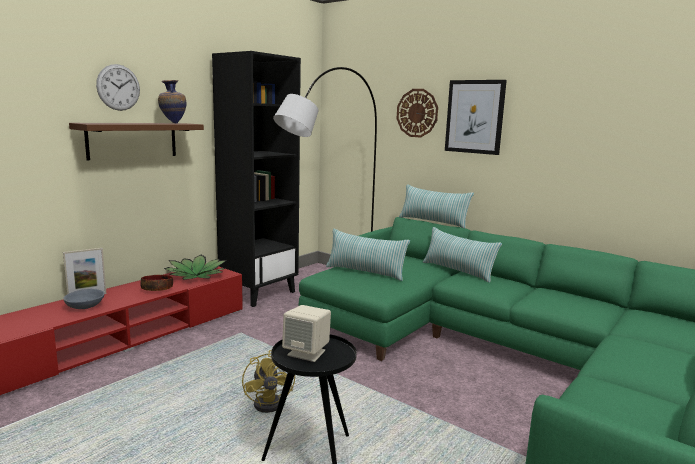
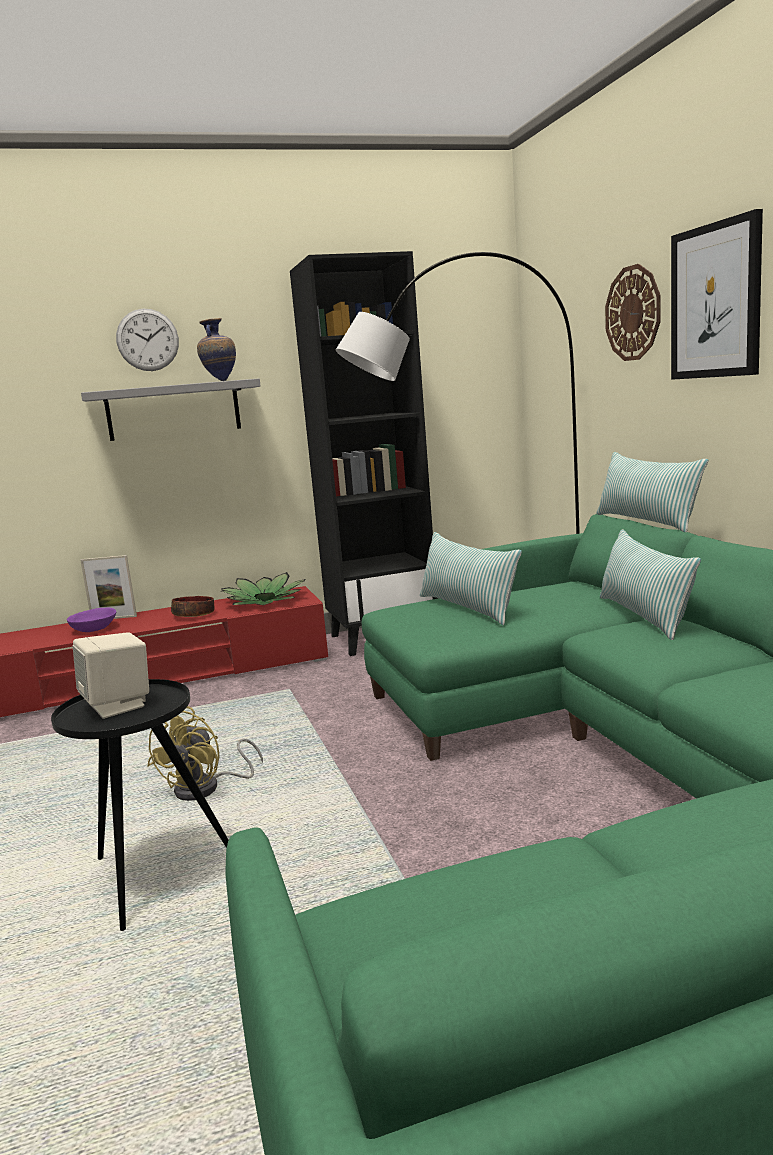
camera: 35 degrees right, 0 degrees up
(85, 306) = (94, 629): grey bowl -> purple bowl
(132, 140) = (173, 410): brown shelf -> grey shelf

